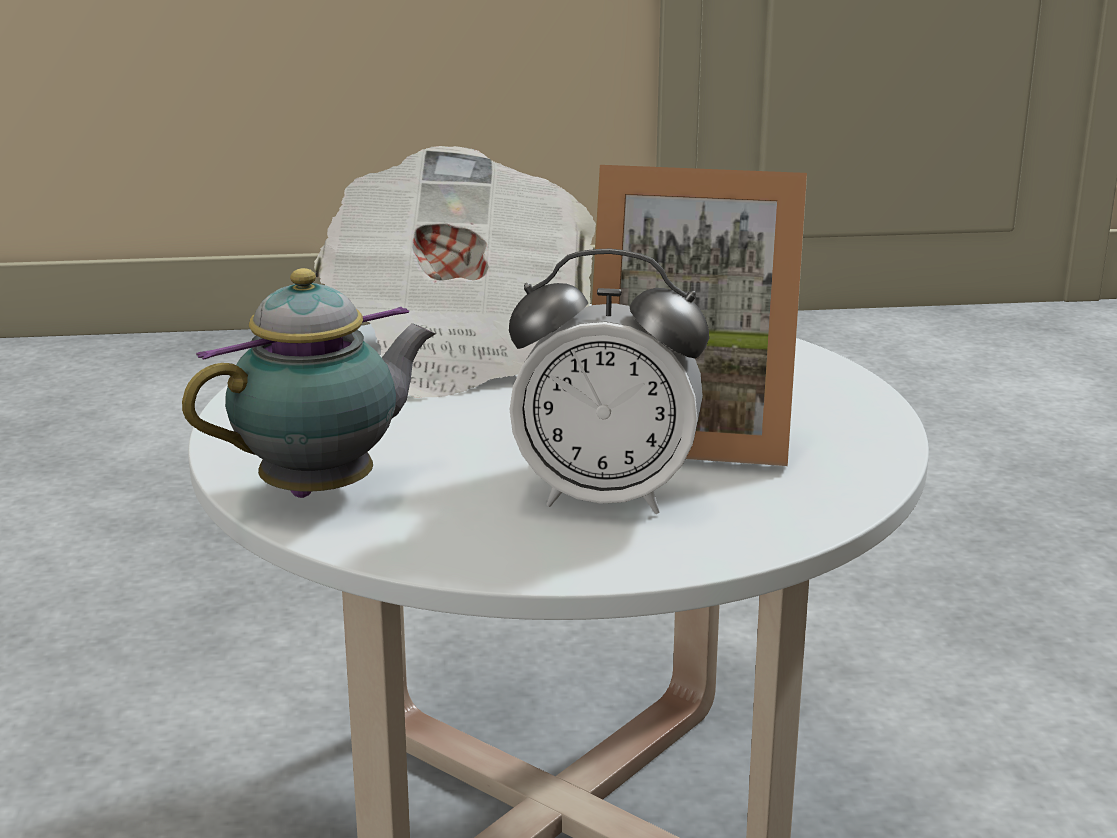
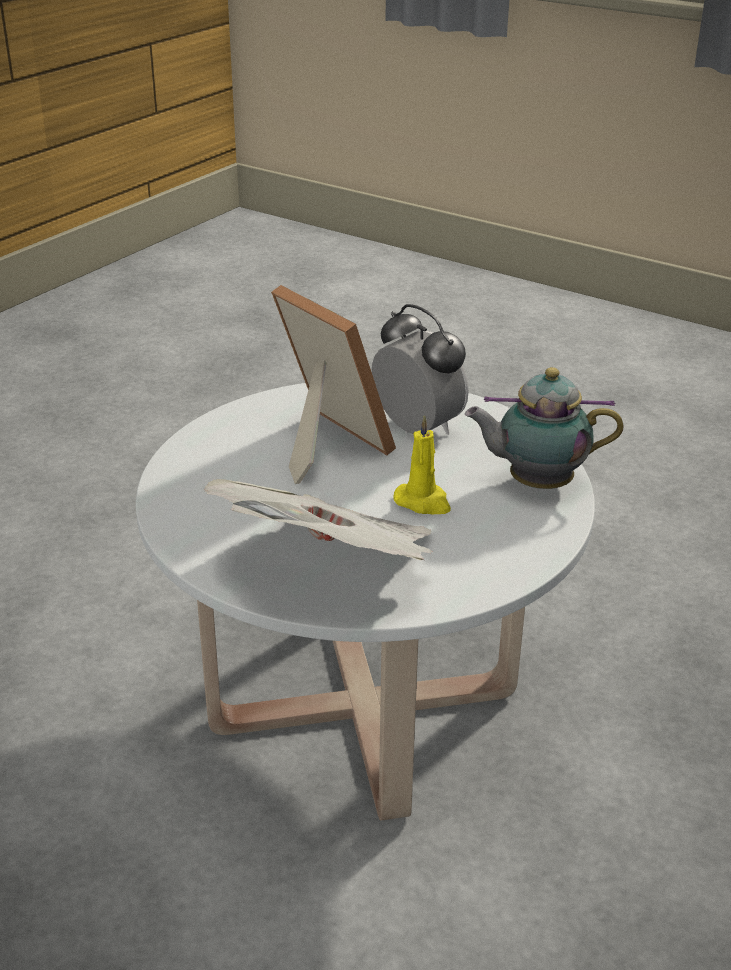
camera: 140 degrees left, 10 degrees up
(452, 421) = (423, 502): none -> yellow candle

